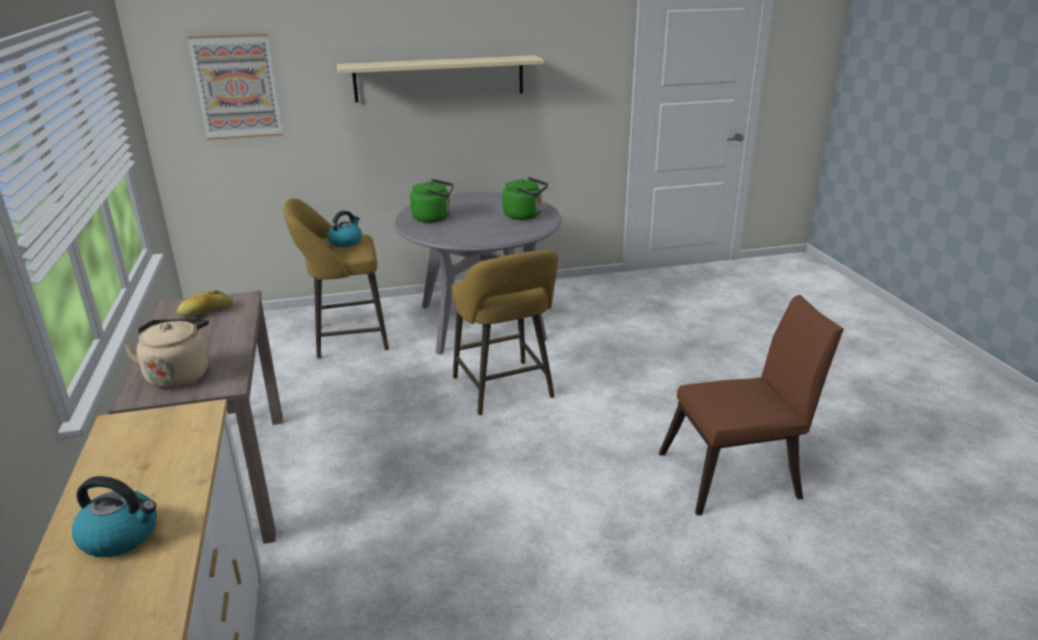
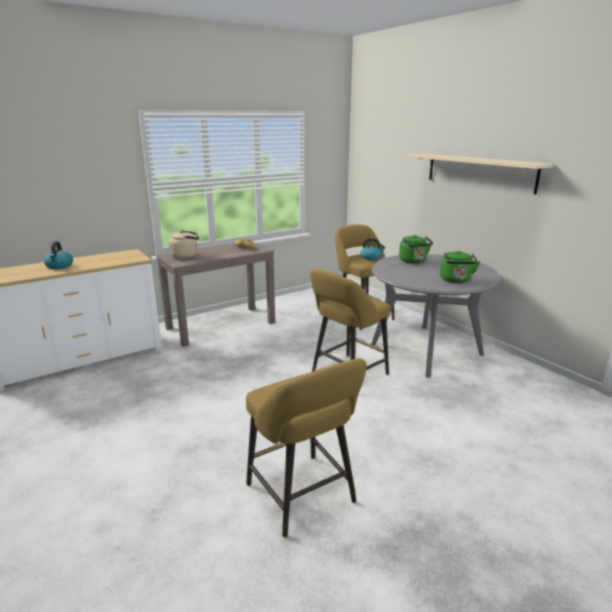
camera: 70 degrees right, 5 degrees down
(237, 87) = (381, 160): picture -> none
(737, 475) = (303, 497): brown chair -> yellow stool

